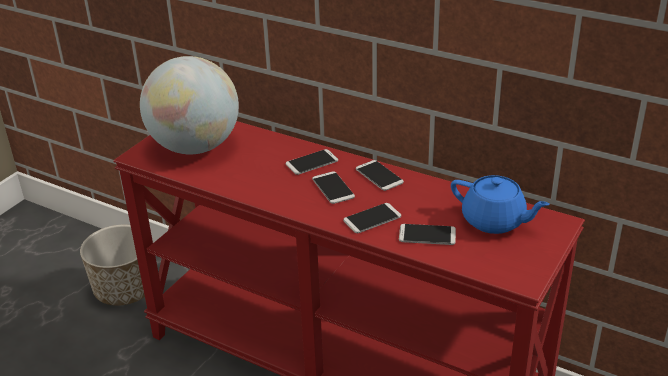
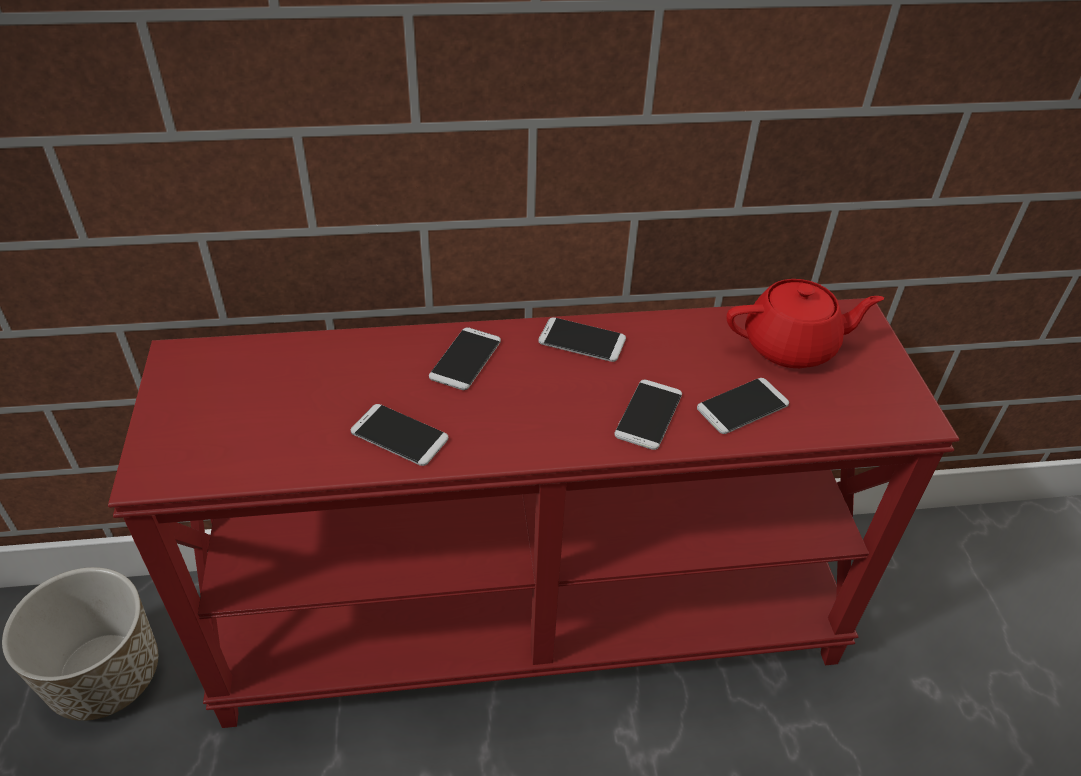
camera: 40 degrees left, 10 degrees up
(195, 147) = (245, 411): globe -> none
(333, 188) = (542, 389): phone -> phone (399, 435)
(494, 221) = (792, 346): blue teapot -> red teapot

